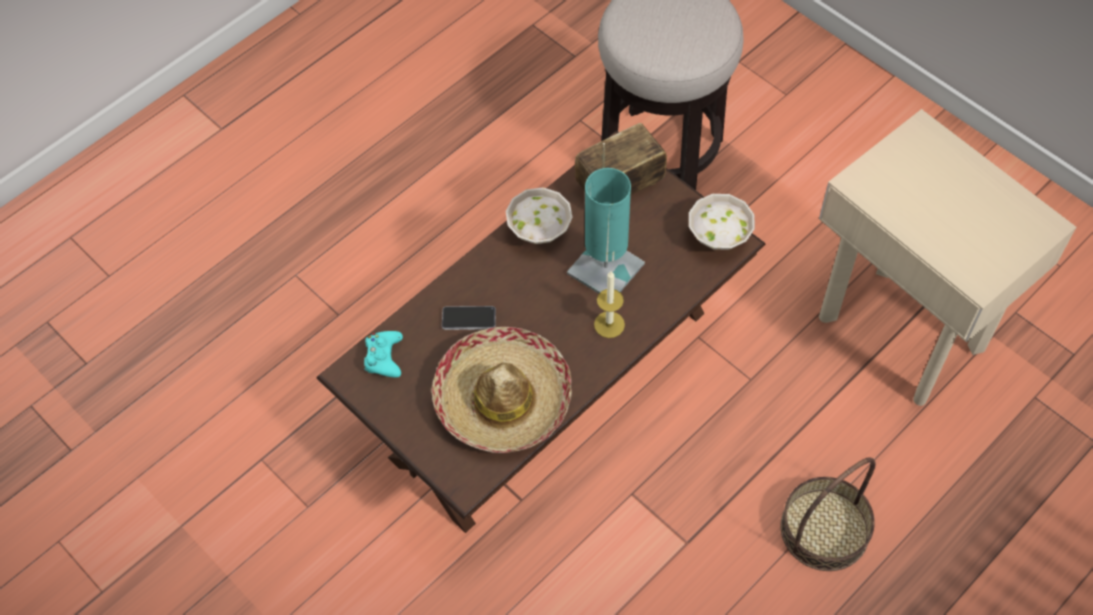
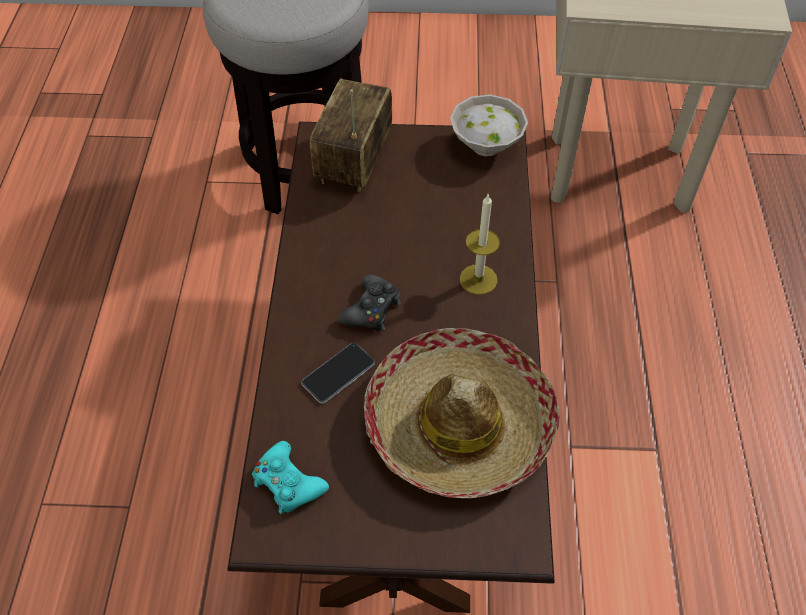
camera: 45 degrees left, 5 degrees down
(526, 295) = (371, 310): none -> black game controller
(541, 231) = (323, 245): white bowl -> none
(605, 269) = (420, 235): turquoise table lamp -> none
(824, 529) = (735, 351): basket -> none

